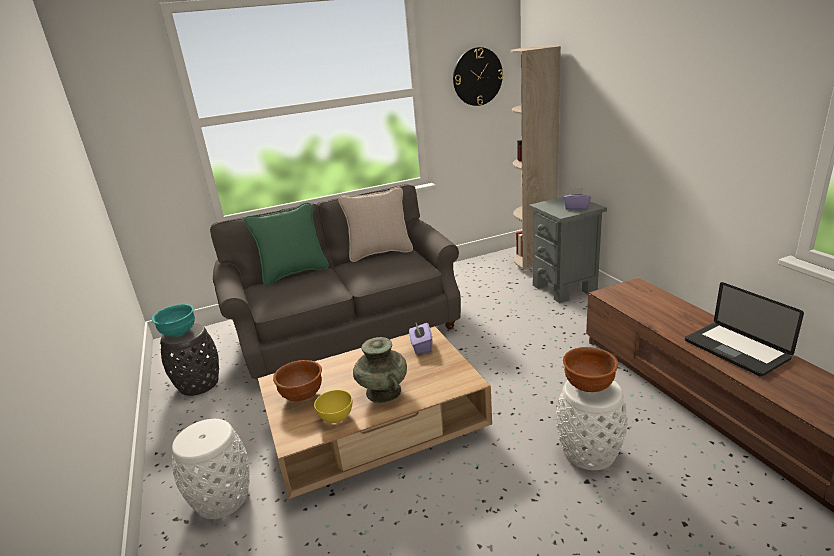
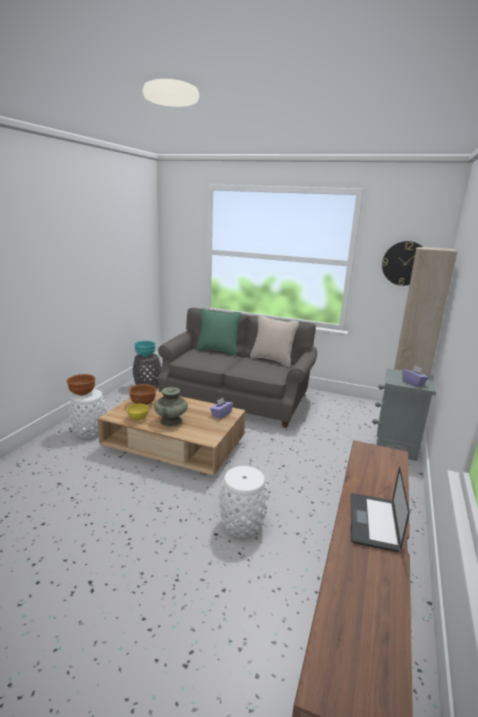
camera: 40 degrees right, 5 degrees down
(588, 387) = (243, 474): brown bowl -> brown bowl (82, 393)

